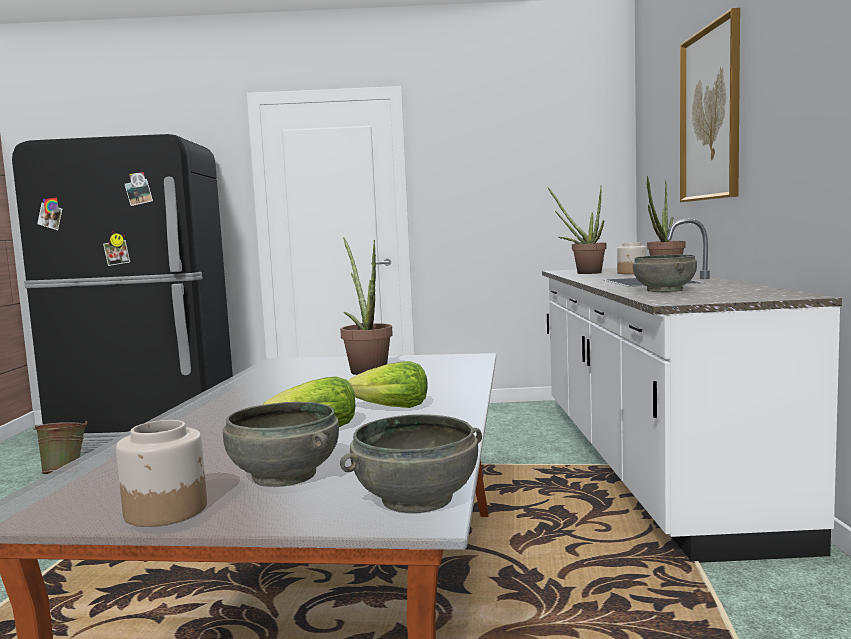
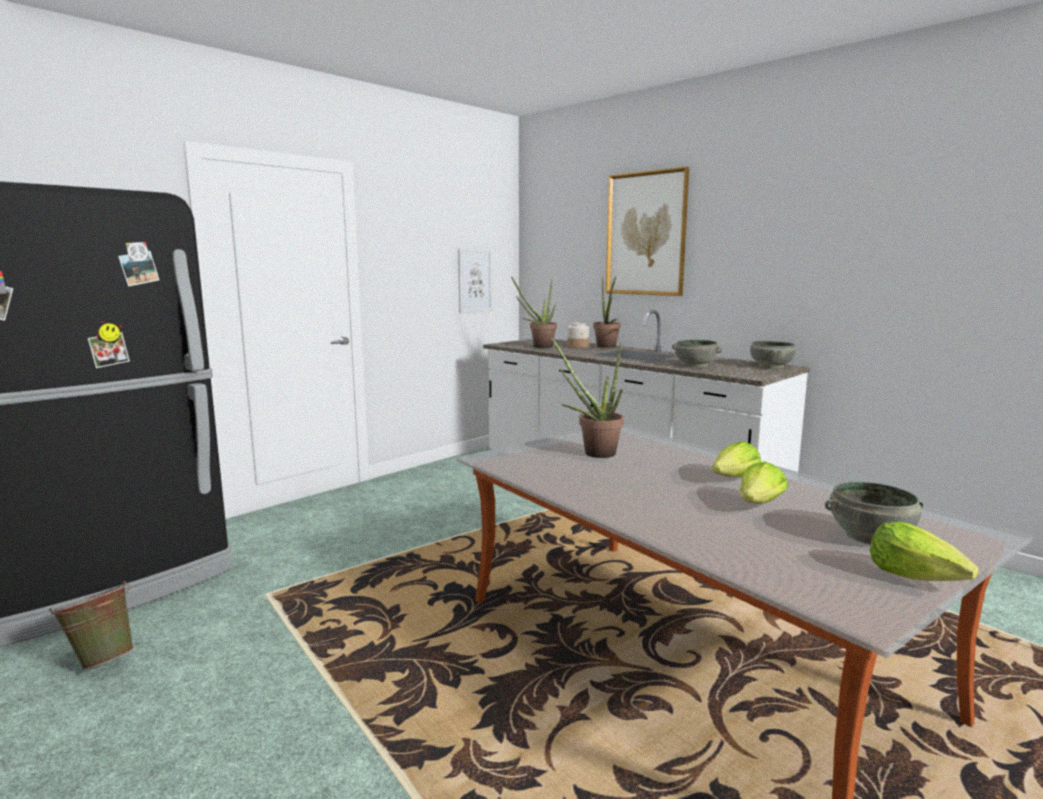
camera: 45 degrees left, 5 degrees up
(167, 510) = (915, 576): jar -> lettuce
(416, 499) = (957, 525): grey bowl -> grey bowl (770, 366)
(562, 198) = (475, 280): none -> picture

